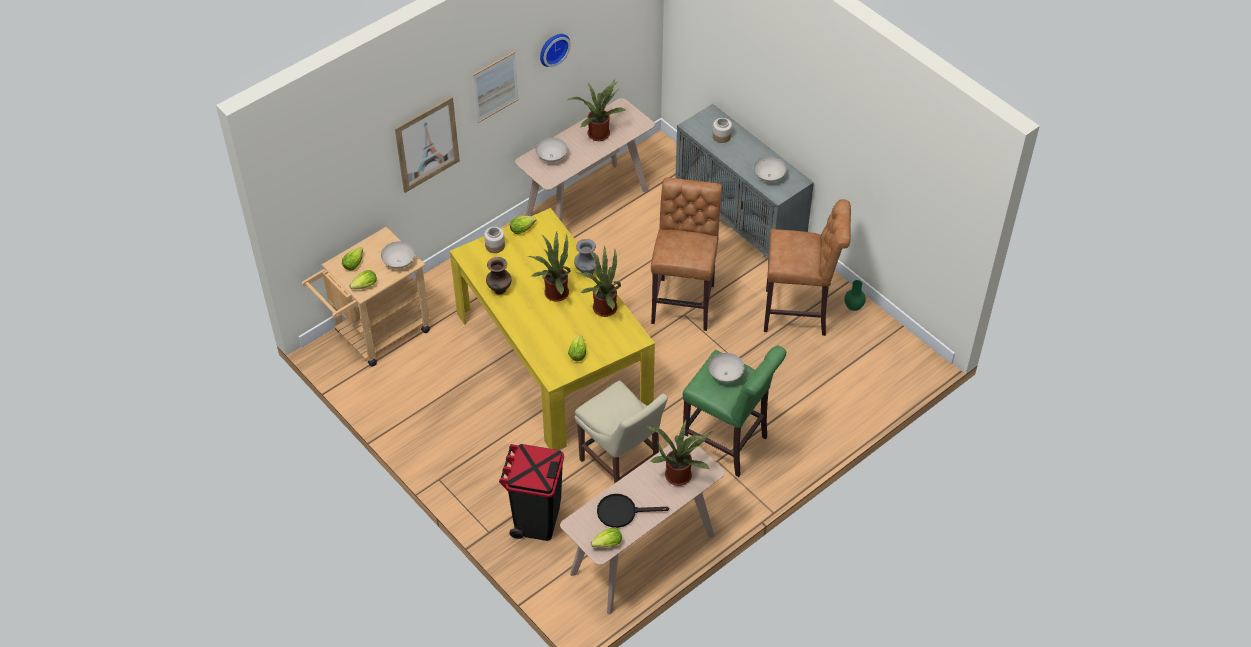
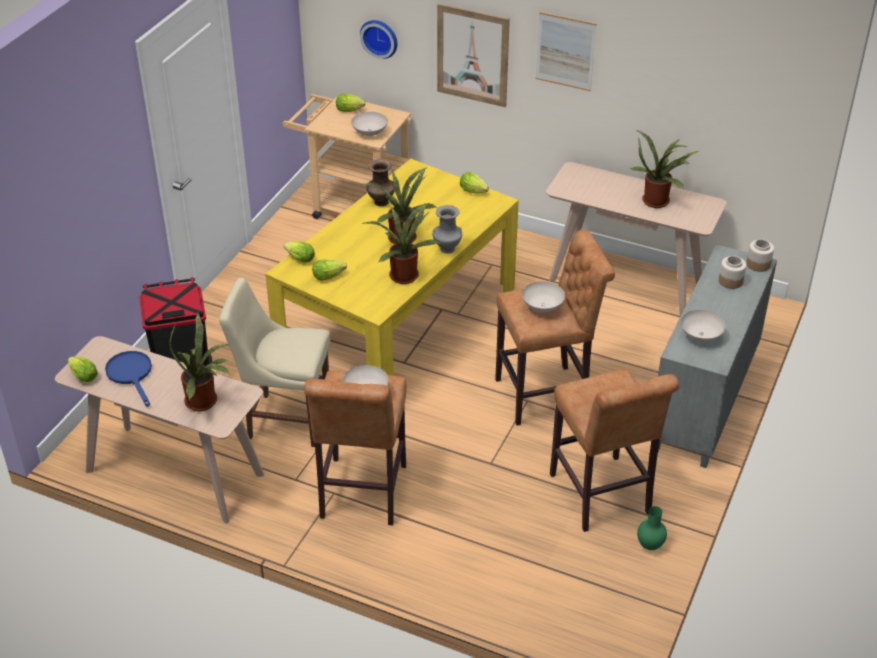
camera: 65 degrees right, 10 degrees down
(363, 287) = (325, 124): lettuce -> lettuce (298, 258)
(495, 246) = (437, 182): jar -> jar (758, 264)
(551, 157) = (593, 182): white bowl -> white bowl (542, 307)
(552, 48) = (648, 60): wall clock -> wall clock (380, 37)
(621, 466) = (285, 419): beige chair -> beige chair turned 75 degrees clockwise
(622, 512) = (131, 374): black frying pan -> blue frying pan
(728, 445) = (361, 496): green stool -> brown stool

